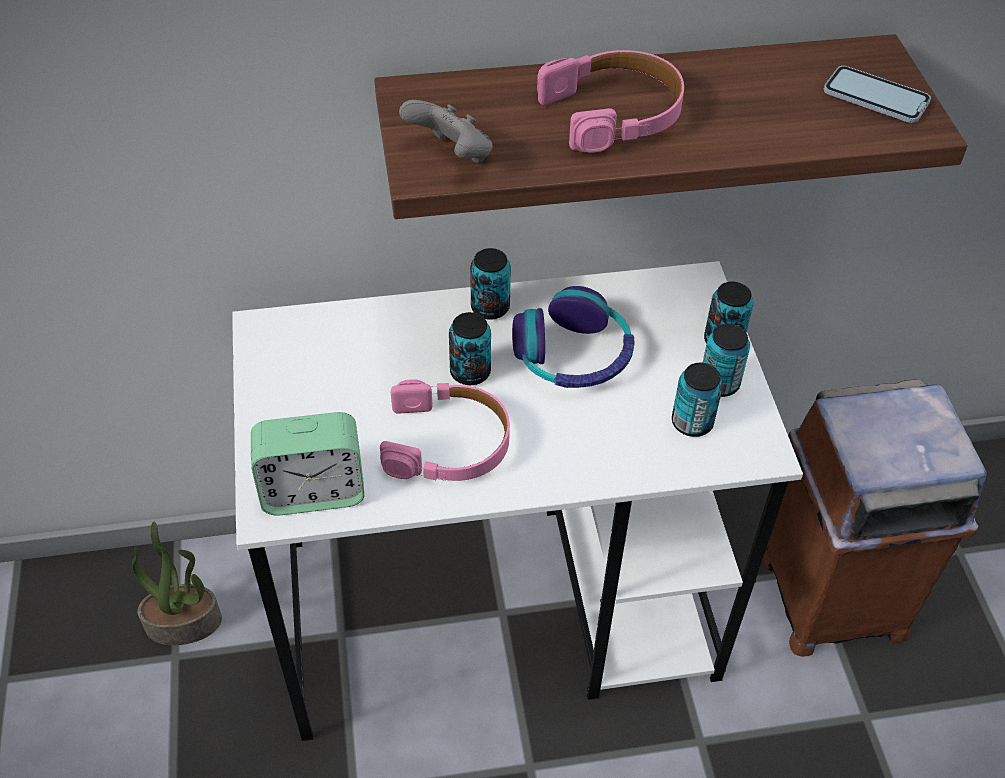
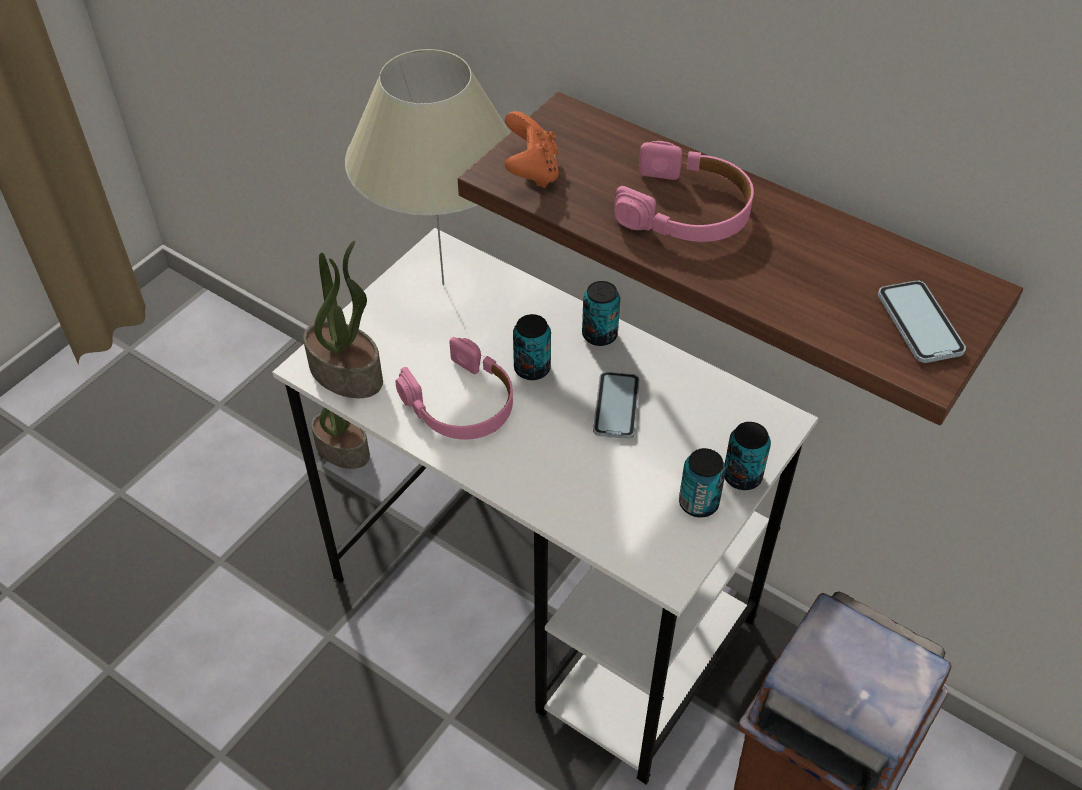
camera: 45 degrees right, 0 degrees up
(305, 355) = (444, 285): none -> beige table lamp
(313, 492) = (347, 373): alarm clock -> potted plant
(451, 156) = (531, 172): grey game controller -> orange game controller
(573, 355) = (616, 407): headphones -> phone
(692, 422) = (642, 514): can -> none

